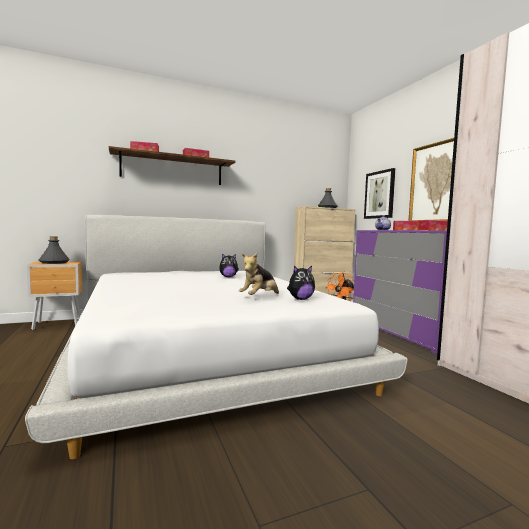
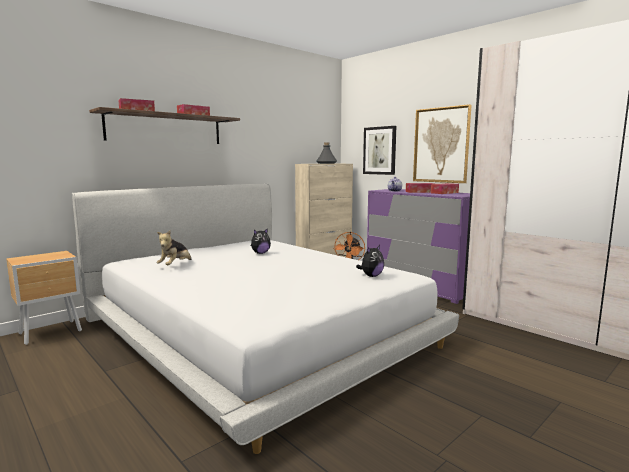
camera: 20 degrees left, 5 degrees up
(54, 262) = (39, 257): grey bottle -> none
(259, 297) = (334, 278): plush toy -> plush toy (175, 265)

